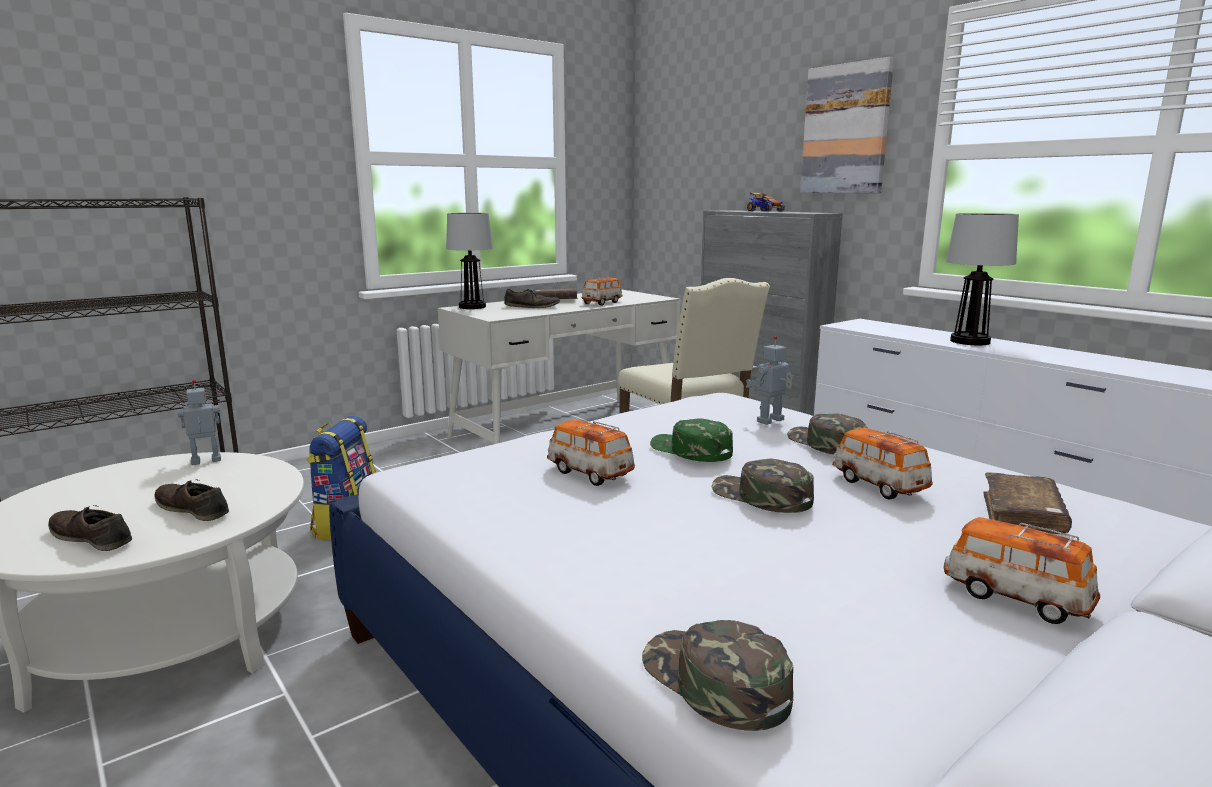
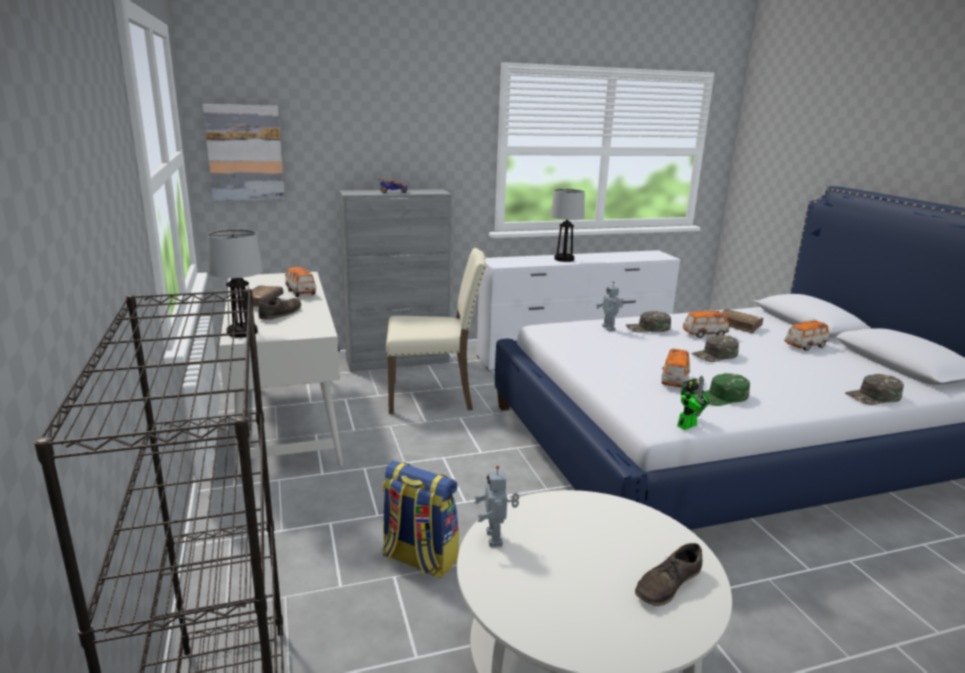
camera: 70 degrees left, 5 degrees up
(193, 509) = (618, 538): brown shoe -> none
(420, 488) = (689, 425): none -> toy robot
(590, 473) = (674, 381): toy car -> toy car turned 45 degrees counterclockwise
(690, 450) = (648, 353): green cap -> green cap (722, 397)
(846, 129) = (436, 131): picture -> picture (245, 153)

